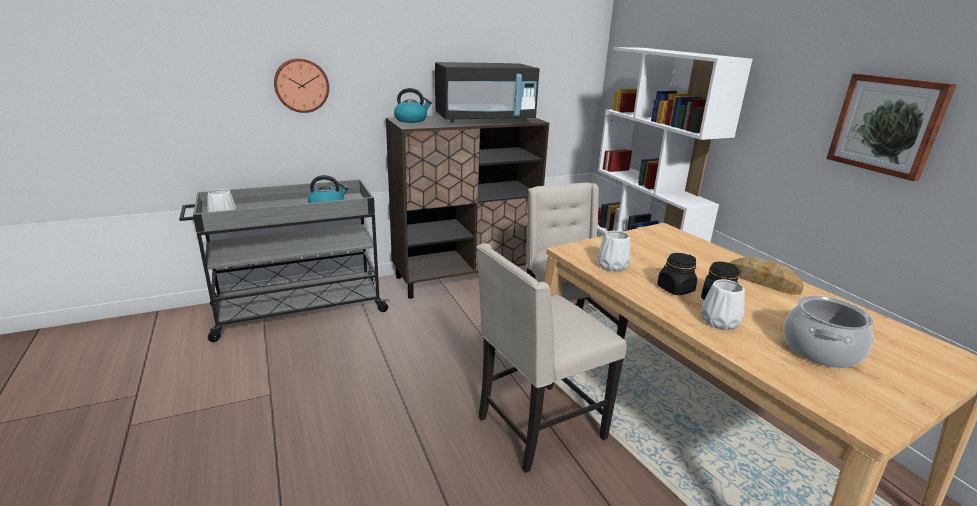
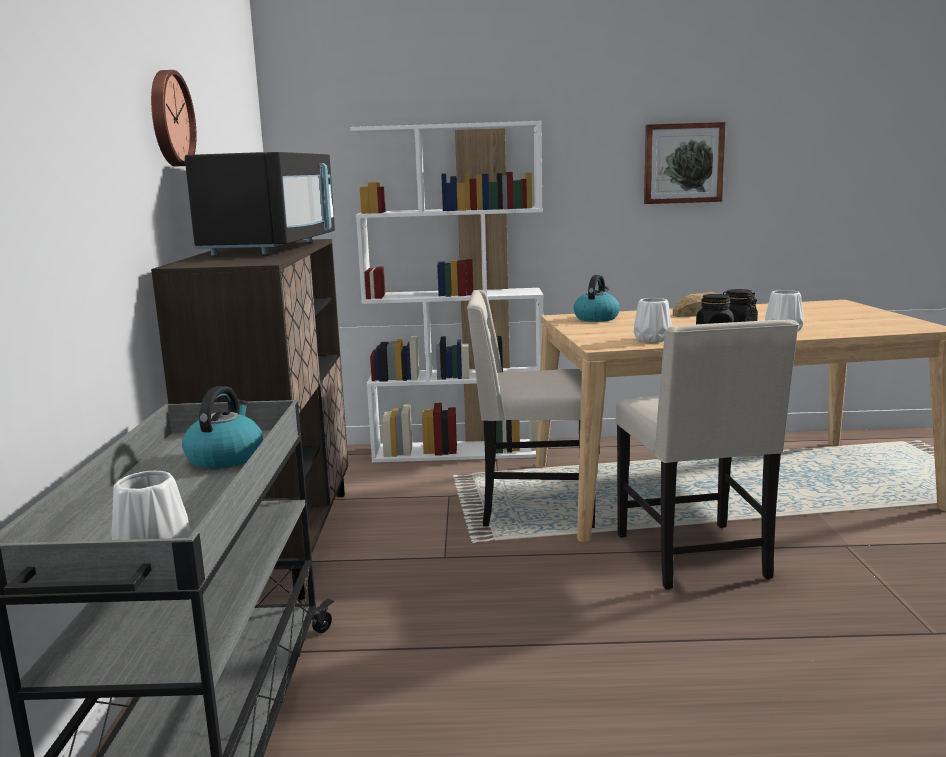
camera: 65 degrees left, 10 degrees down
(301, 85) = (56, 209): wall clock -> wall clock (169, 119)
(411, 120) = (210, 262): kettle -> kettle (596, 318)
(820, 350) = (829, 320): cooking pot -> none

